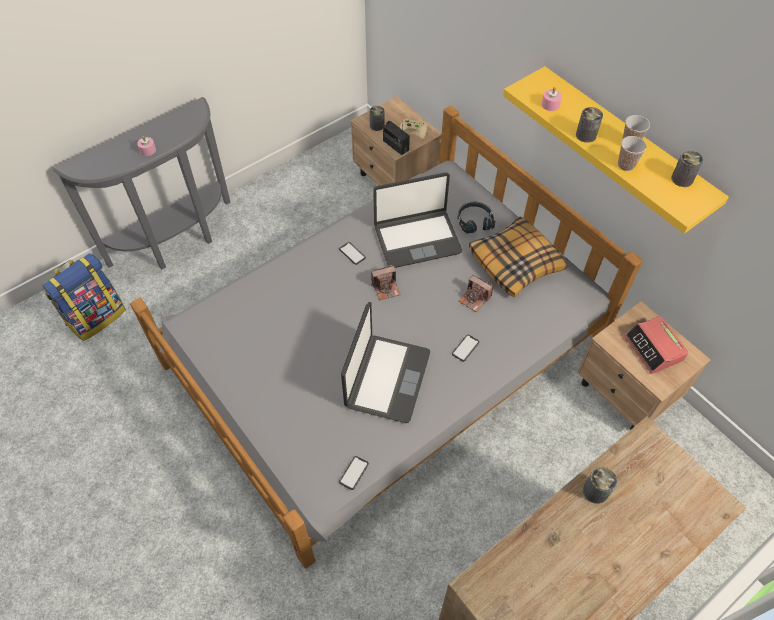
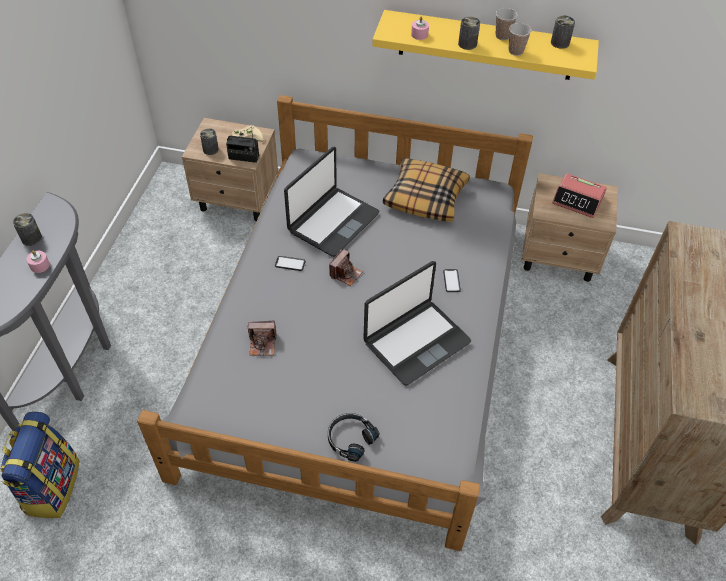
camera: 40 degrees left, 5 degrees down
(354, 473) = (462, 428): phone -> none
(386, 379) = (416, 342): laptop -> laptop turned 75 degrees clockwise
(474, 220) = (364, 183): black headphones -> black headphones (350, 438)
(474, 299) = (422, 241): camera -> camera (263, 344)
(595, 491) = (691, 288): can -> can (31, 238)

